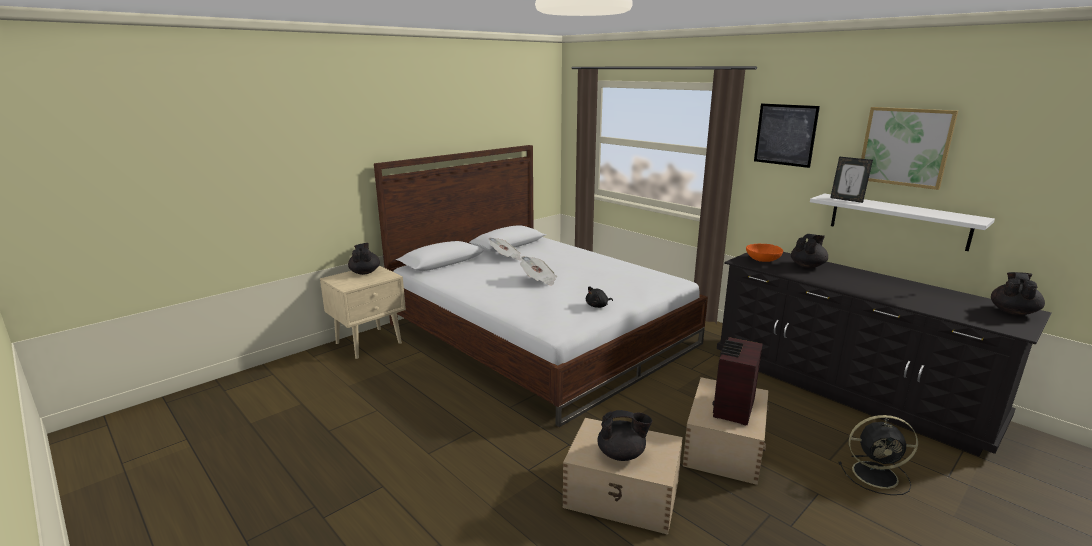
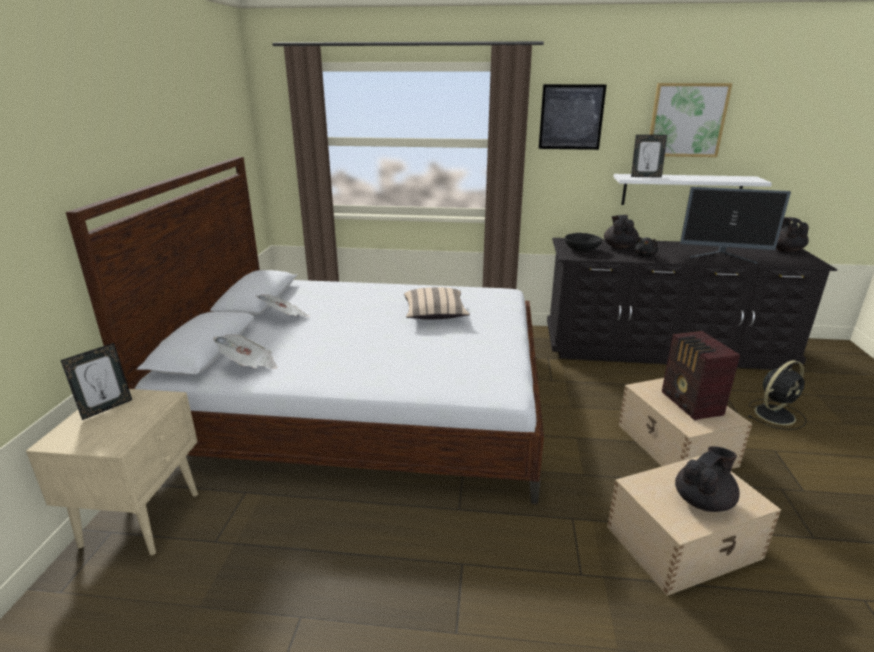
camera: 40 degrees left, 5 degrees up
(365, 272) = (106, 408): black teapot -> picture frame
(539, 280) = (379, 334): newspaper -> newspaper (249, 365)
(596, 280) = (435, 315): none -> beige pillow
(598, 306) = (489, 344): black plush toy -> black plush toy (644, 255)
(762, 260) = (581, 250): orange bowl -> black bowl
(905, 298) = (723, 257): none -> monitor

